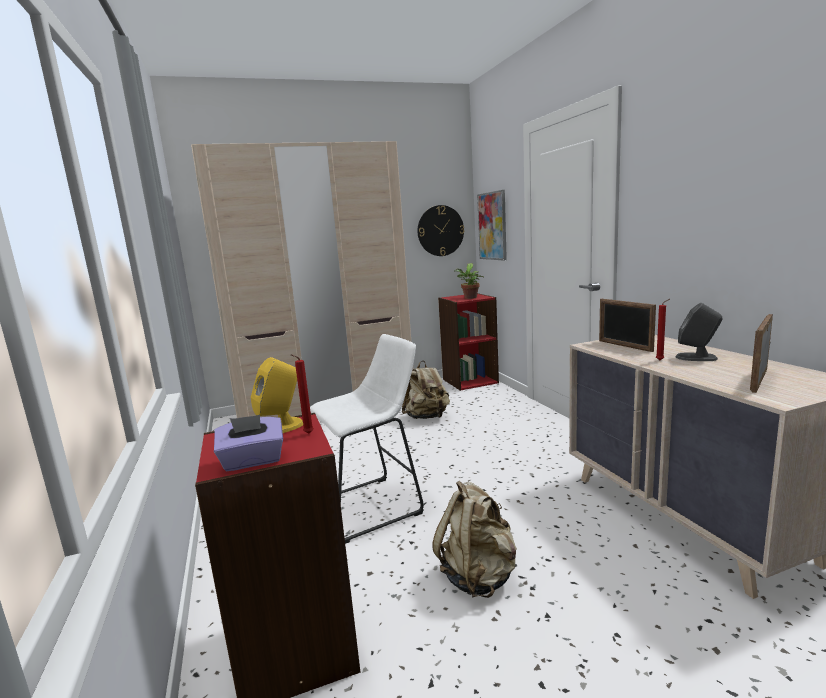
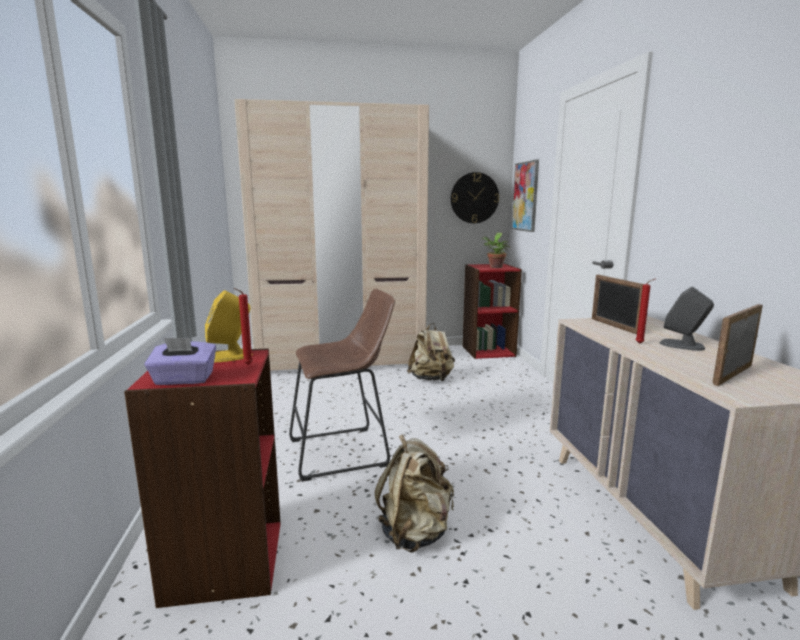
camera: 10 degrees right, 0 degrees up
(372, 506) = (344, 452): white stool -> brown stool

